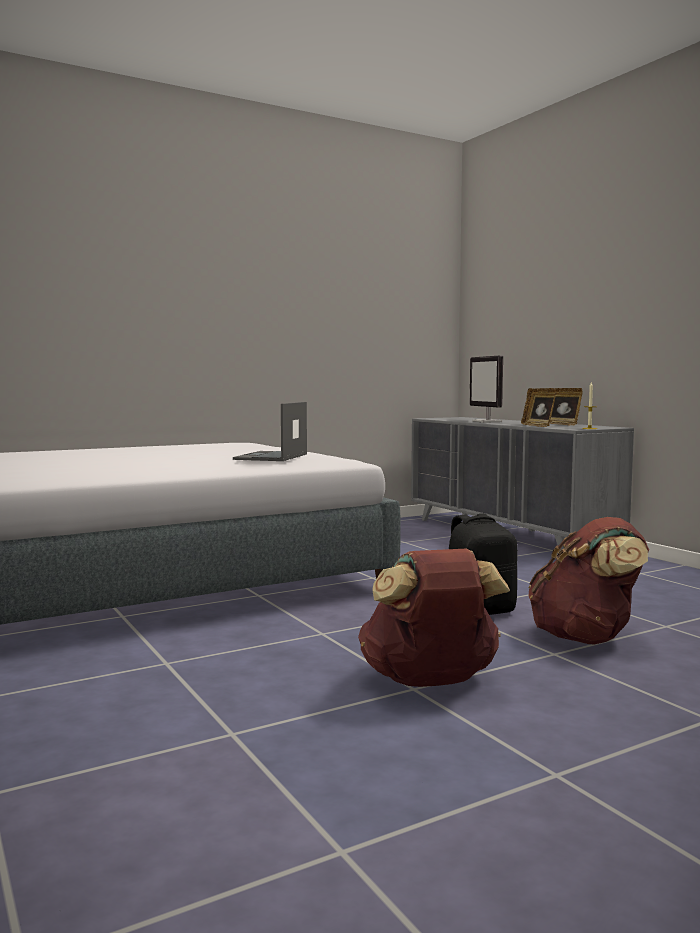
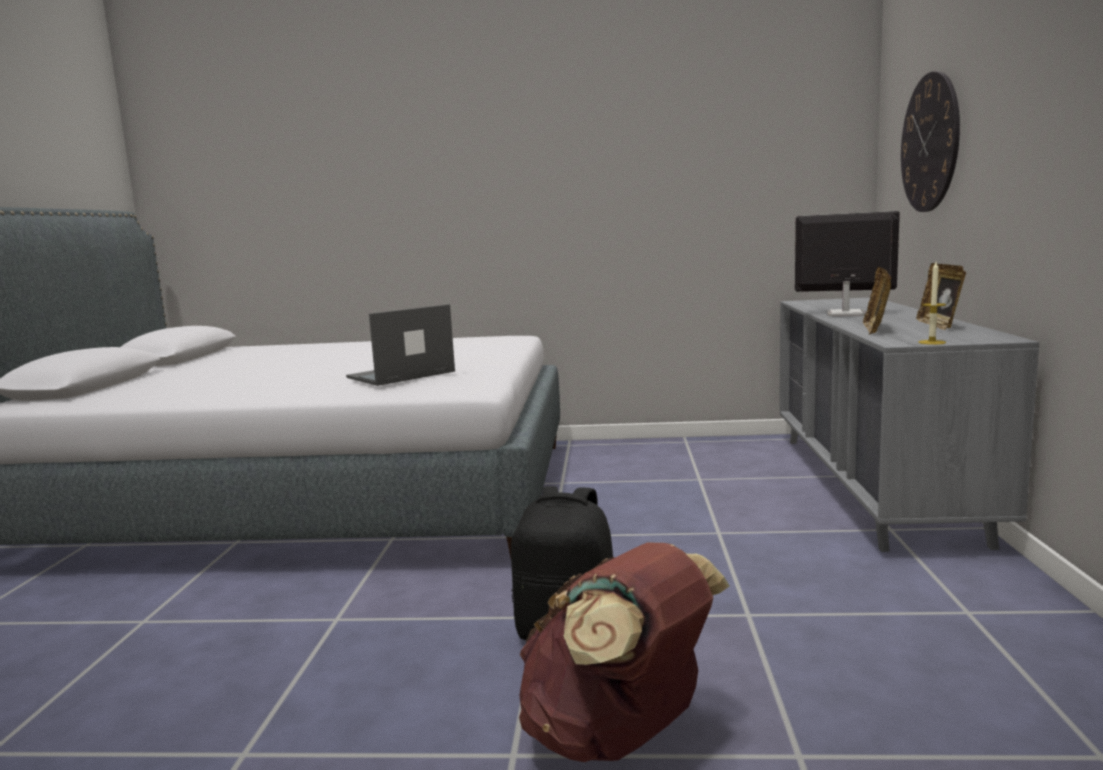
camera: 35 degrees right, 5 degrees up
(430, 682) = (279, 749): brown backpack -> none
(487, 422) = (844, 314): monitor -> monitor turned 90 degrees clockwise
(521, 317) = (930, 143): none -> wall clock

